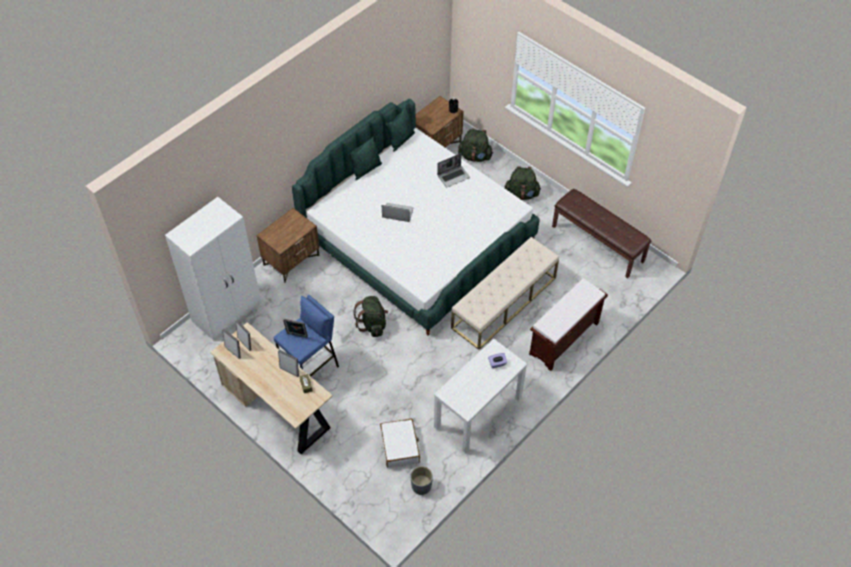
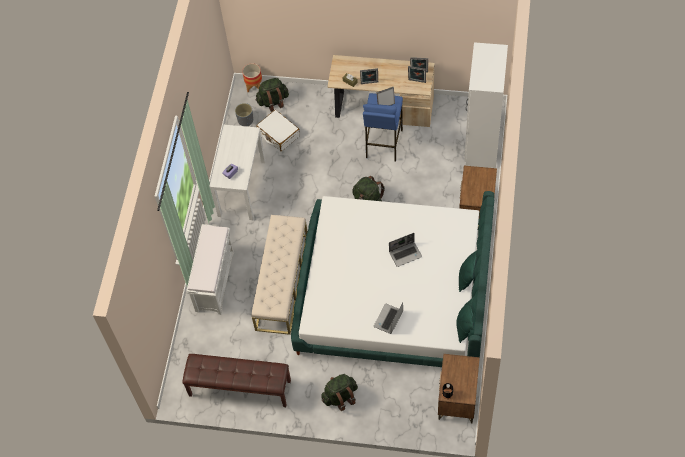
camera: 150 degrees right, 5 degrees up
(382, 522) = (254, 86): none -> planter
(475, 156) = (412, 411): green backpack -> green backpack (273, 101)
(563, 339) = (214, 281): brown bench -> white bench

